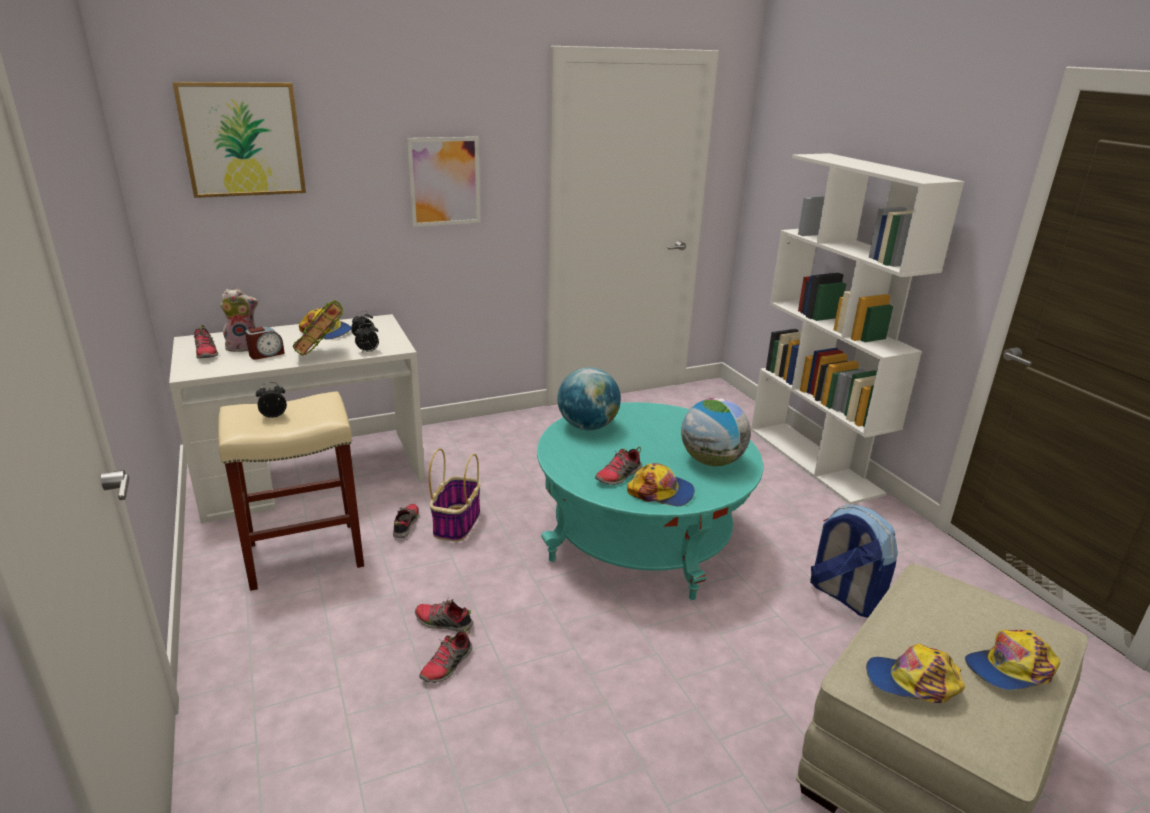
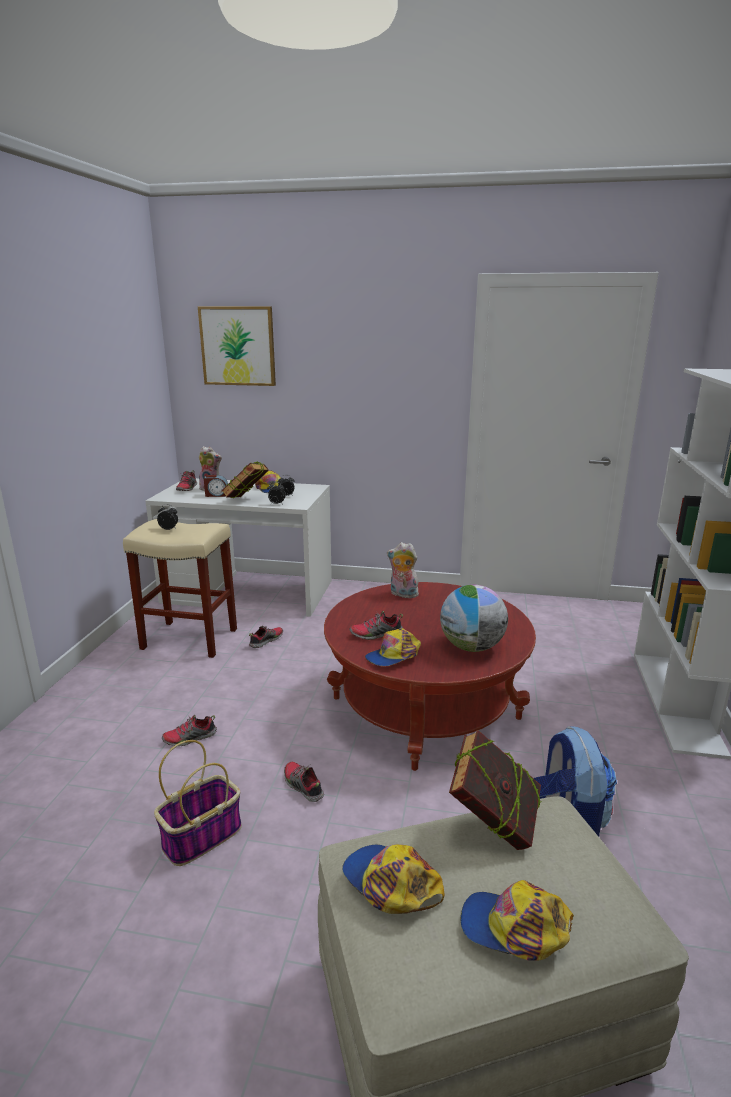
camera: 35 degrees right, 5 degrees down
(443, 623) = (218, 711): shoe -> shoe (302, 786)
(444, 181) = (378, 384): picture -> none
(457, 523) = (300, 650): basket -> basket (202, 836)
(588, 426) = (402, 594): globe -> plush toy
(642, 538) = (425, 707): turquoise coffee table -> red coffee table
(661, 492) = (393, 656): cap -> cap turned 90 degrees clockwise
(913, 604) = (493, 825): none -> book

